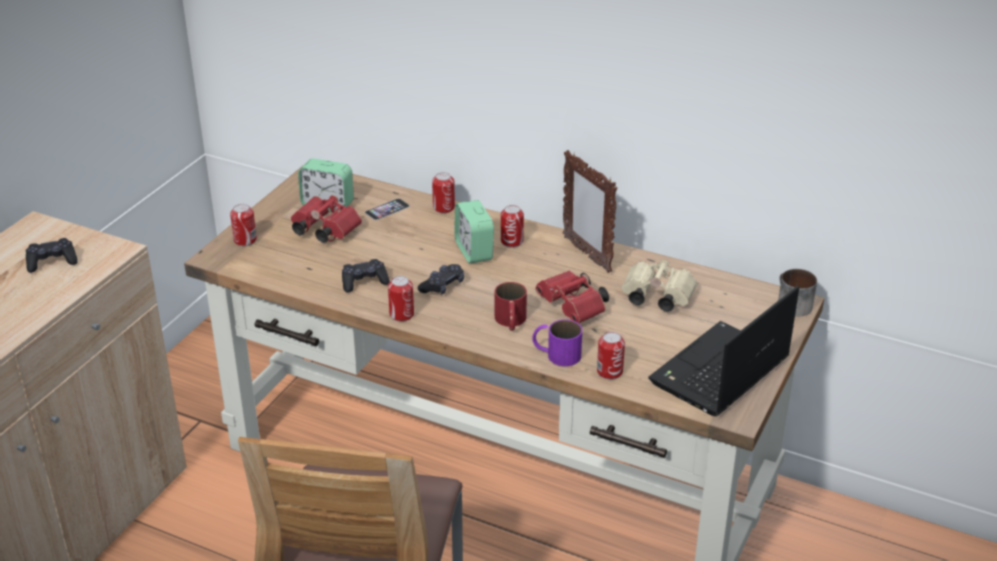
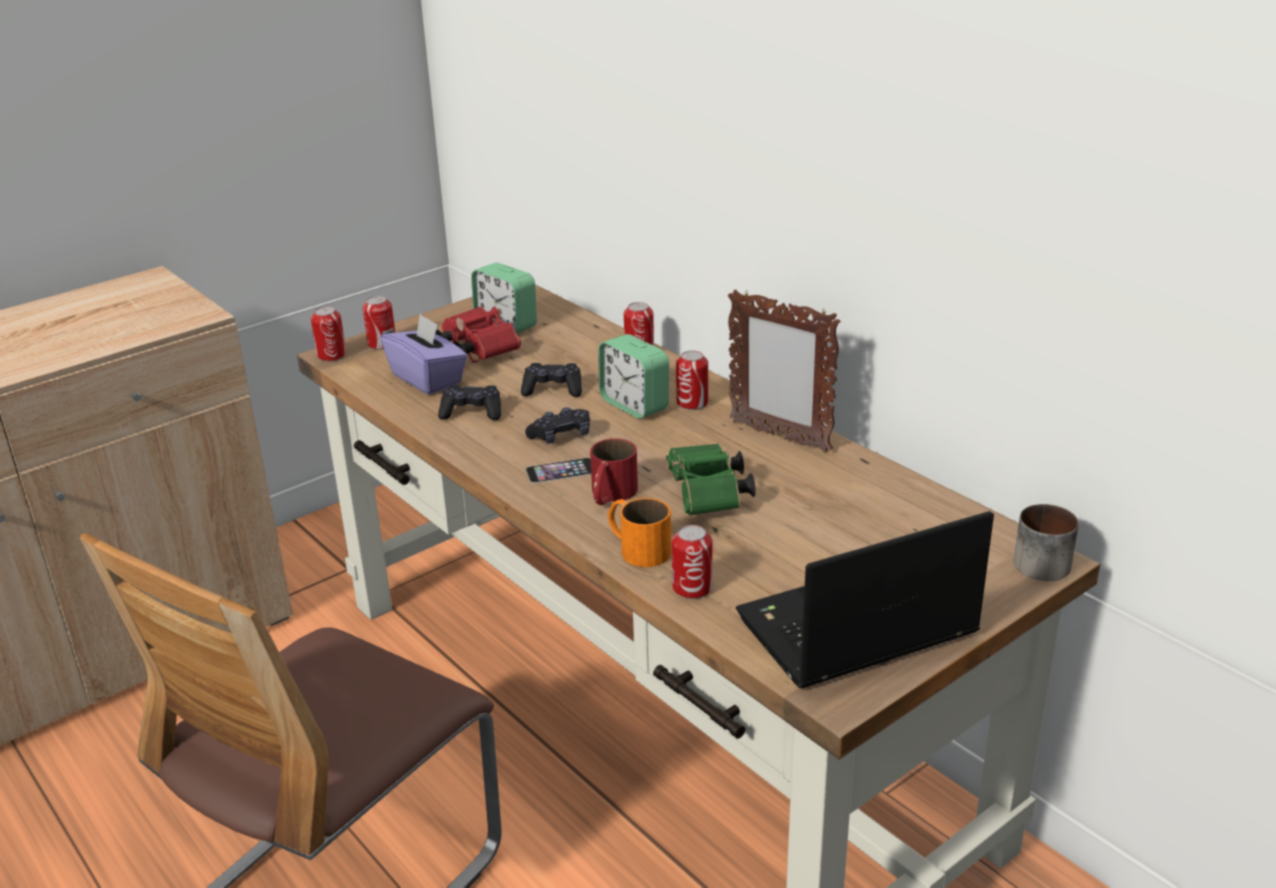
camera: 25 degrees right, 5 degrees down
(52, 262) = (125, 315): black game controller -> black game controller (553, 389)
(308, 262) = (428, 379): none -> purple tissue box
(387, 209) = (570, 341): phone -> phone (561, 470)
(401, 314) = (482, 457): can -> can (331, 355)
(474, 251) = (634, 405): alarm clock -> alarm clock turned 45 degrees counterclockwise
(556, 354) = (637, 547): purple mug -> orange mug
(574, 308) = (709, 497): red binoculars -> green binoculars
(586, 254) = (779, 436): picture frame -> picture frame turned 45 degrees counterclockwise
(655, 297) = (833, 507): beige binoculars -> none

